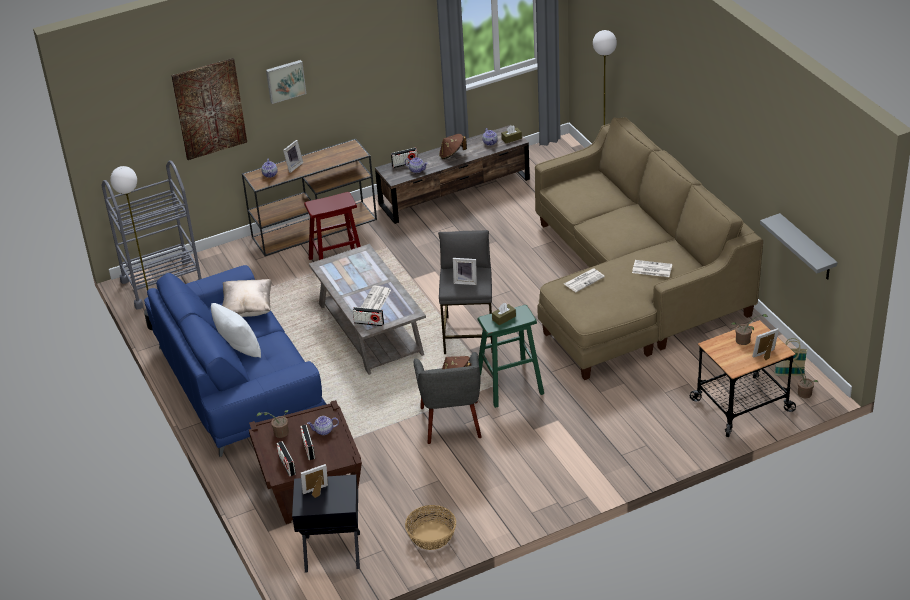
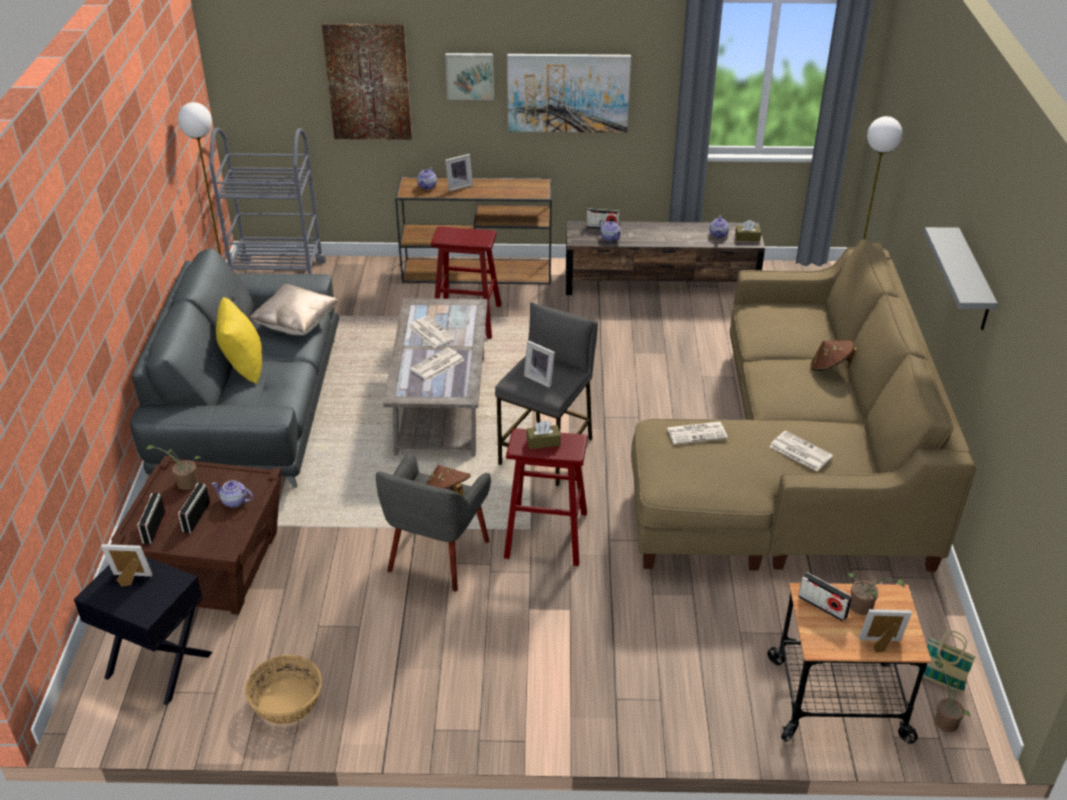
camera: 25 degrees right, 0 degrees up
(238, 349) = (243, 365): white pillow -> yellow pillow
(238, 382) = (252, 408): blue sofa -> grey sofa
(351, 280) = (430, 332): none -> newspaper
(358, 72) = (568, 92): none -> picture
(369, 323) = (405, 389): radio -> radio (822, 606)
(452, 154) = (664, 234): brown hat -> brown hat (830, 368)
(509, 384) = (546, 534): green stool -> red stool
(807, 248) = (1025, 503): grey shelf -> grey shelf (973, 281)

